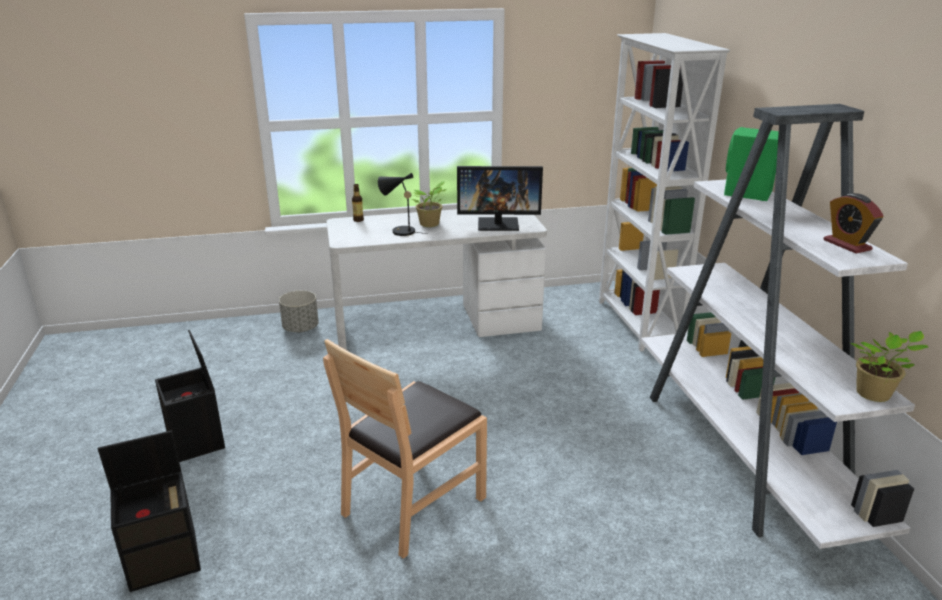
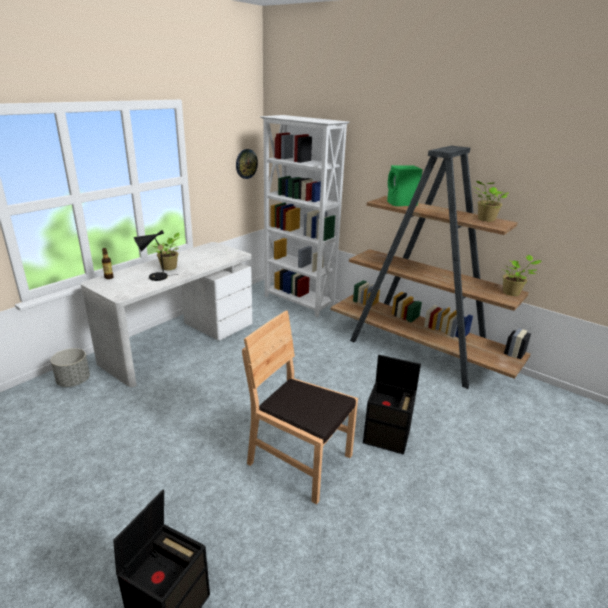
camera: 40 degrees left, 0 degrees up
(197, 441) = (84, 505): black storage box -> black storage box (387, 437)
(413, 504) = (299, 461): brown chair -> brown chair turned 120 degrees clockwise
(498, 224) = (216, 257): monitor -> none
(608, 102) = (246, 164): none -> wall clock
(743, 454) = (419, 352): white bookcase -> brown bookcase
(847, 245) = (485, 219): alarm clock -> potted plant

